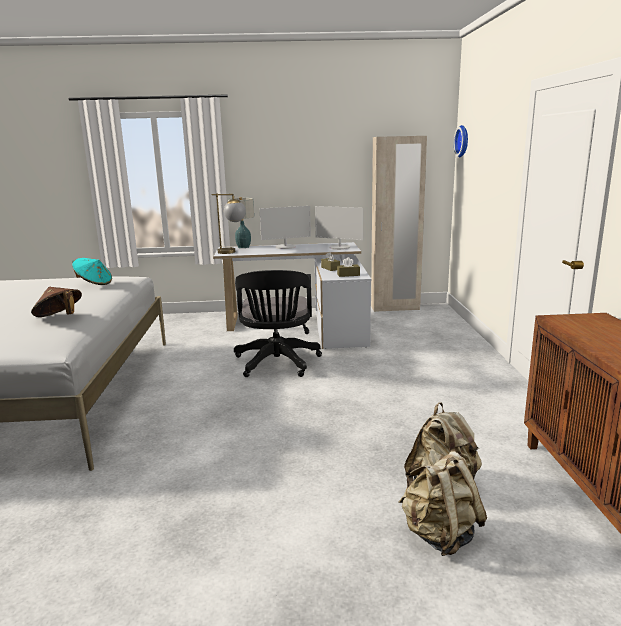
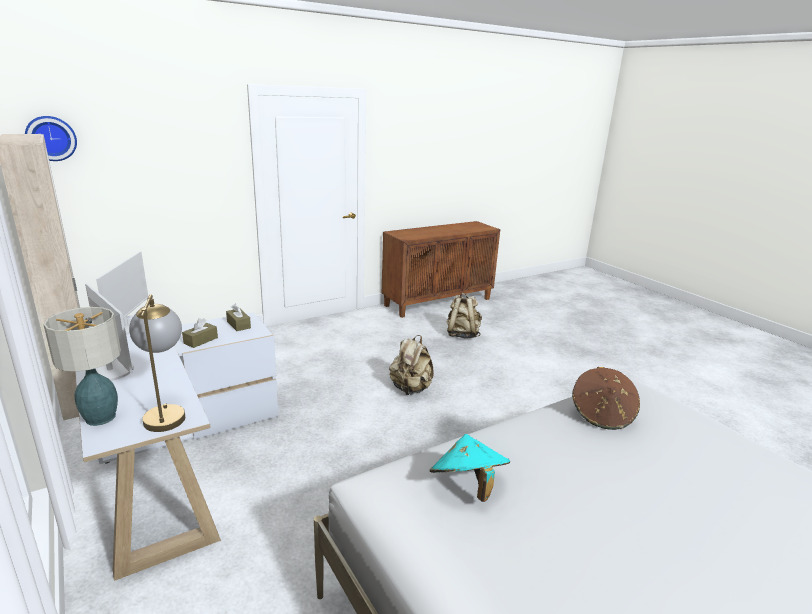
camera: 120 degrees left, 5 degrees up
(277, 364) = (337, 437): black office chair -> none
(439, 535) = (501, 332): beige backpack -> beige backpack (410, 389)

